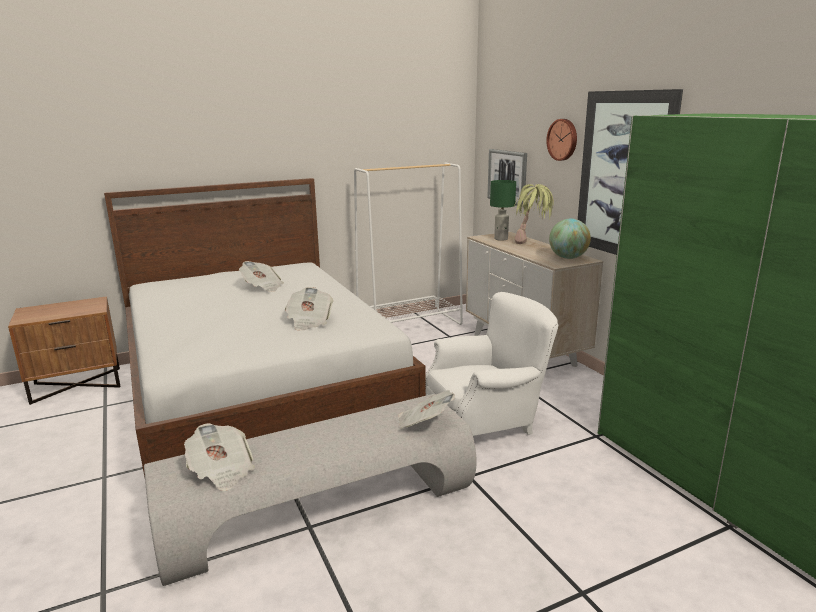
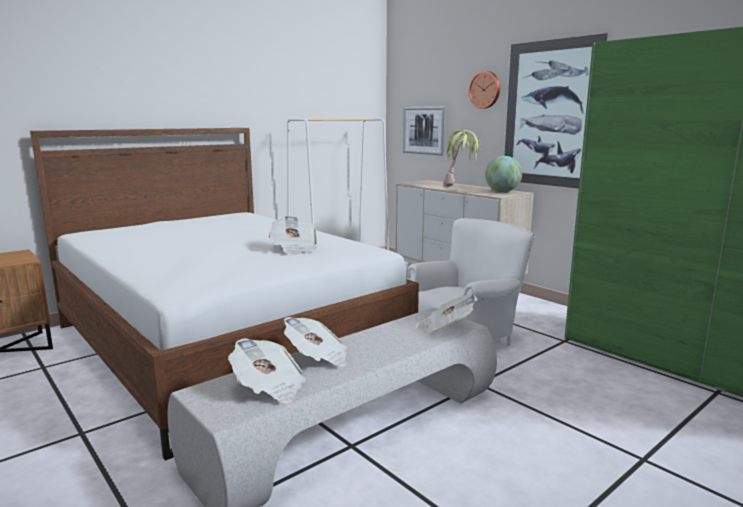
camera: 15 degrees left, 5 degrees down
(262, 287) = (217, 229): newspaper -> newspaper (317, 357)
(501, 239) = (428, 184): green table lamp -> none

